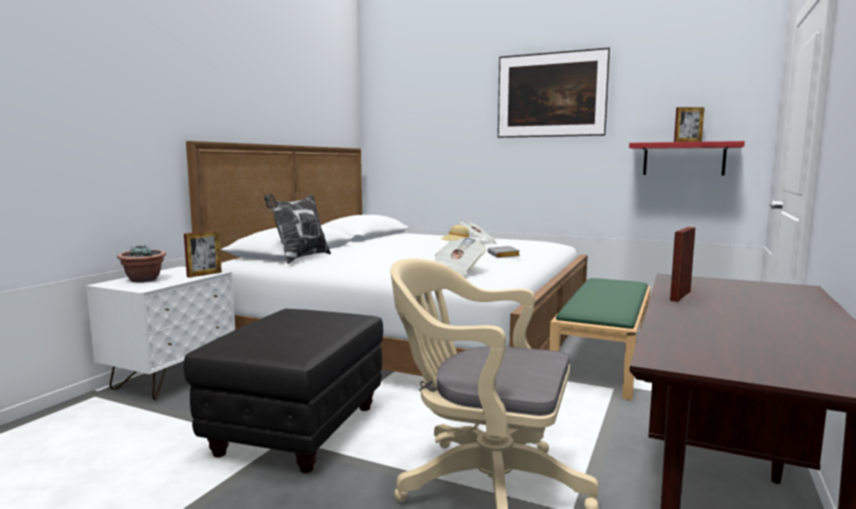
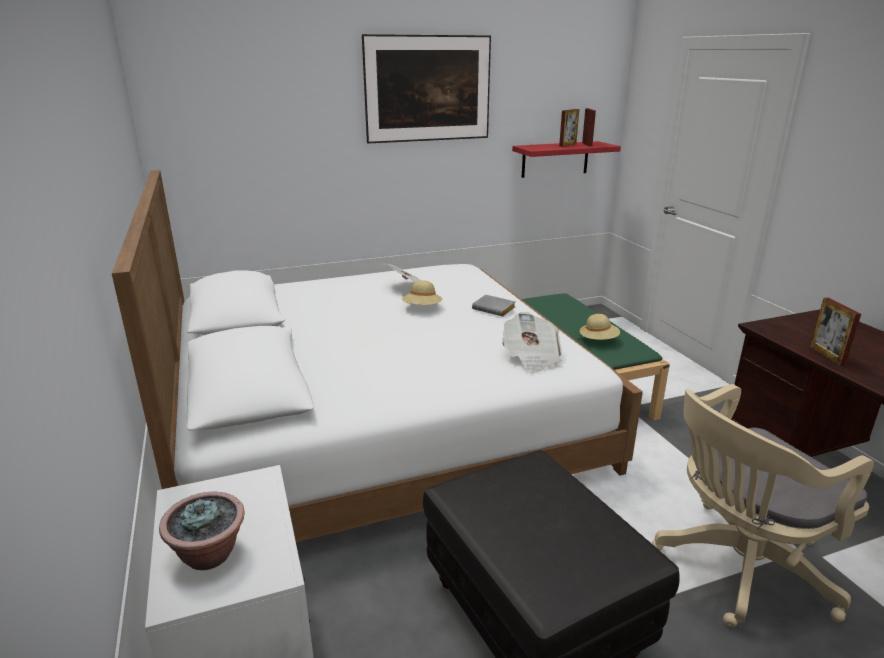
camera: 45 degrees left, 15 degrees up
(204, 274) = (263, 491): picture frame -> picture frame (587, 144)
(300, 258) = (313, 396): pillow -> none
(591, 303) = (598, 340): none -> beige hat

